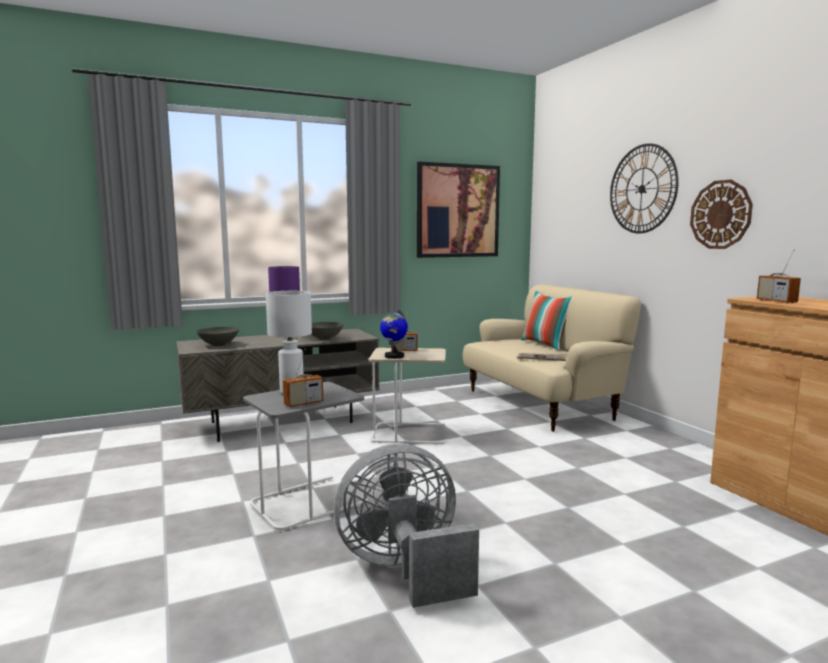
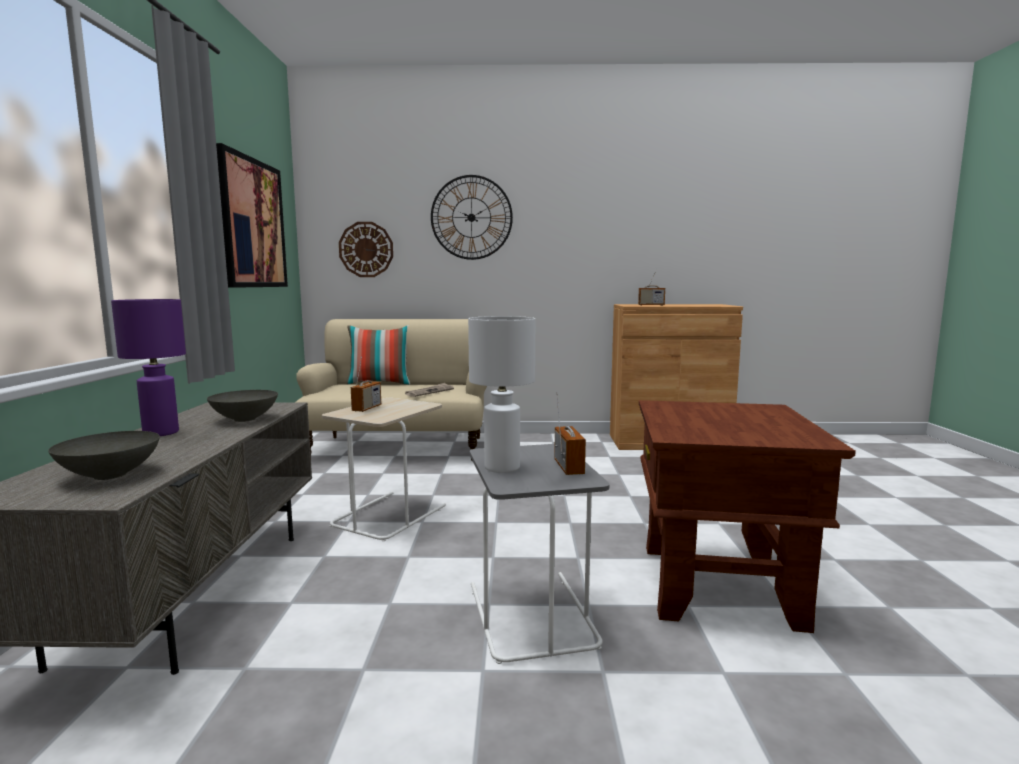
camera: 65 degrees left, 0 degrees up
(394, 356) = (388, 414): globe -> none
(405, 569) = (717, 584): grey fan -> brown side table
(720, 214) = (556, 244): wall clock -> wall clock (366, 249)

